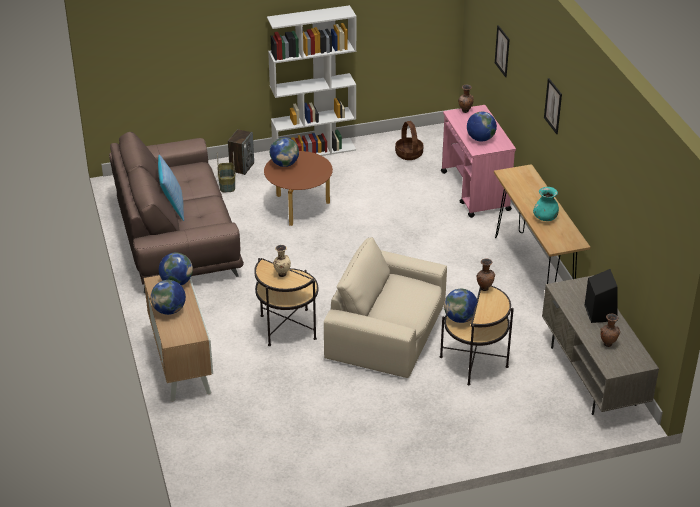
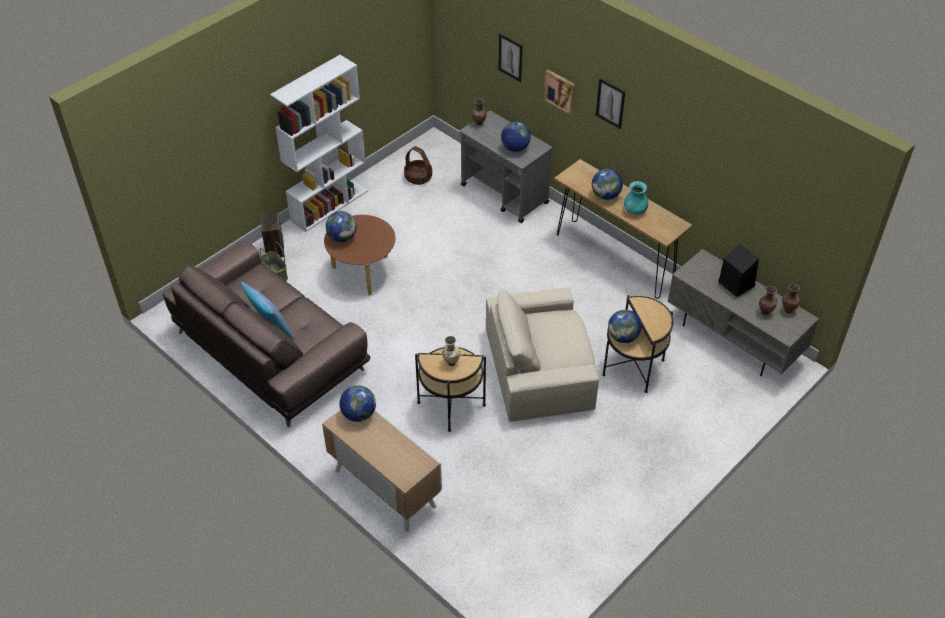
camera: 30 degrees left, 10 degrees up
(169, 310) = (377, 448): globe -> globe (606, 195)
(475, 191) = (505, 194): pink cart -> grey cart
(484, 288) = (634, 301): brown vase -> brown vase (787, 310)
(527, 89) = (560, 91): none -> picture

